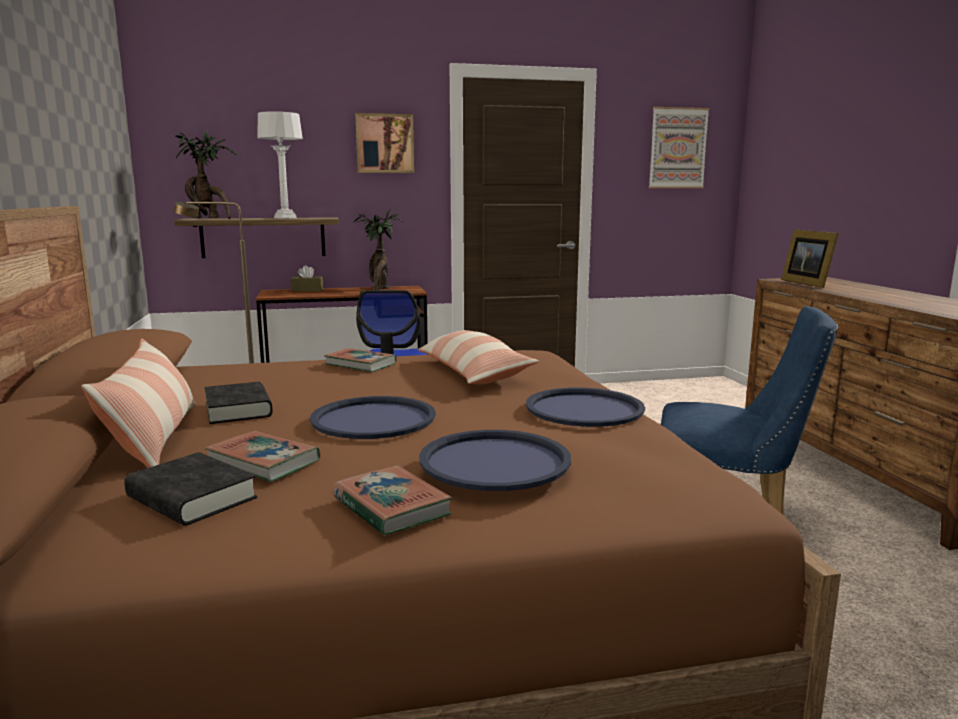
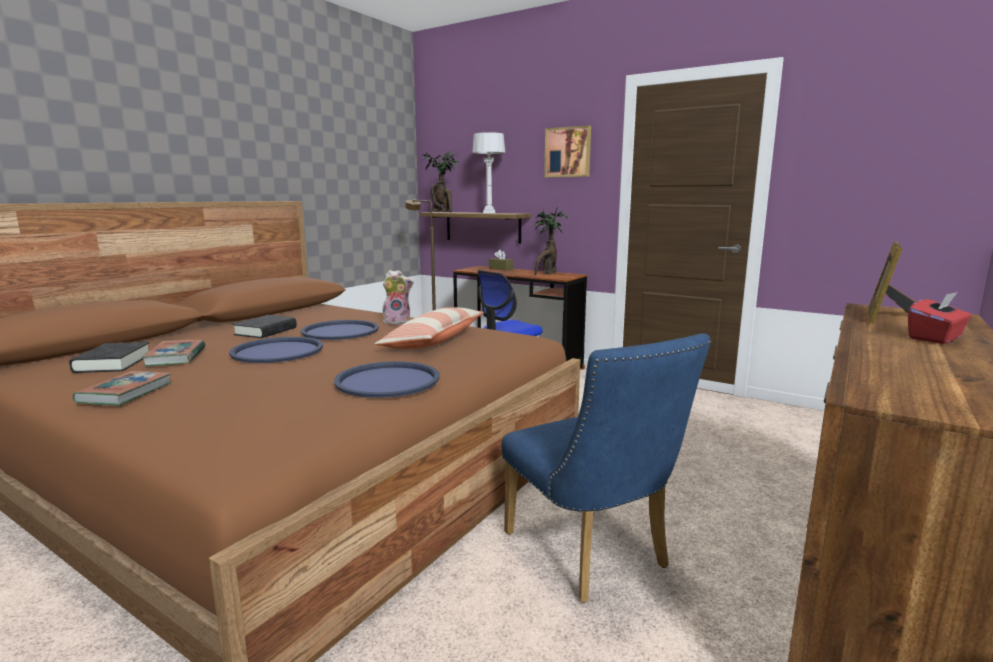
camera: 45 degrees right, 0 degrees up
(154, 438) = (198, 335): pillow -> none
(360, 364) = (397, 321): book -> plush toy
(495, 461) = (210, 388): blue tray -> blue tray (340, 331)
(677, 148) = (894, 138): picture -> none
(875, 291) = (935, 338): none -> red tissue box

